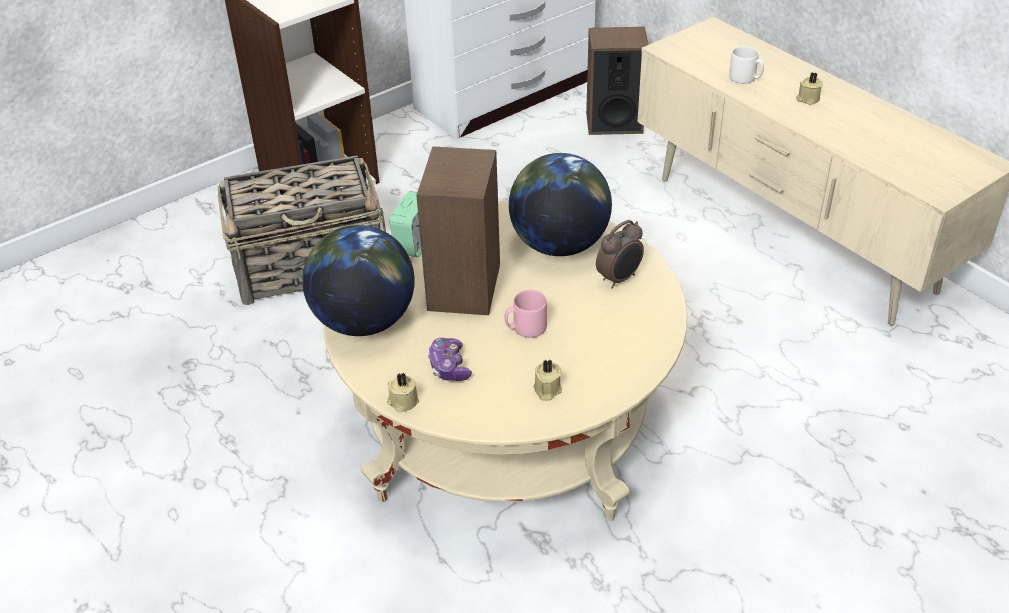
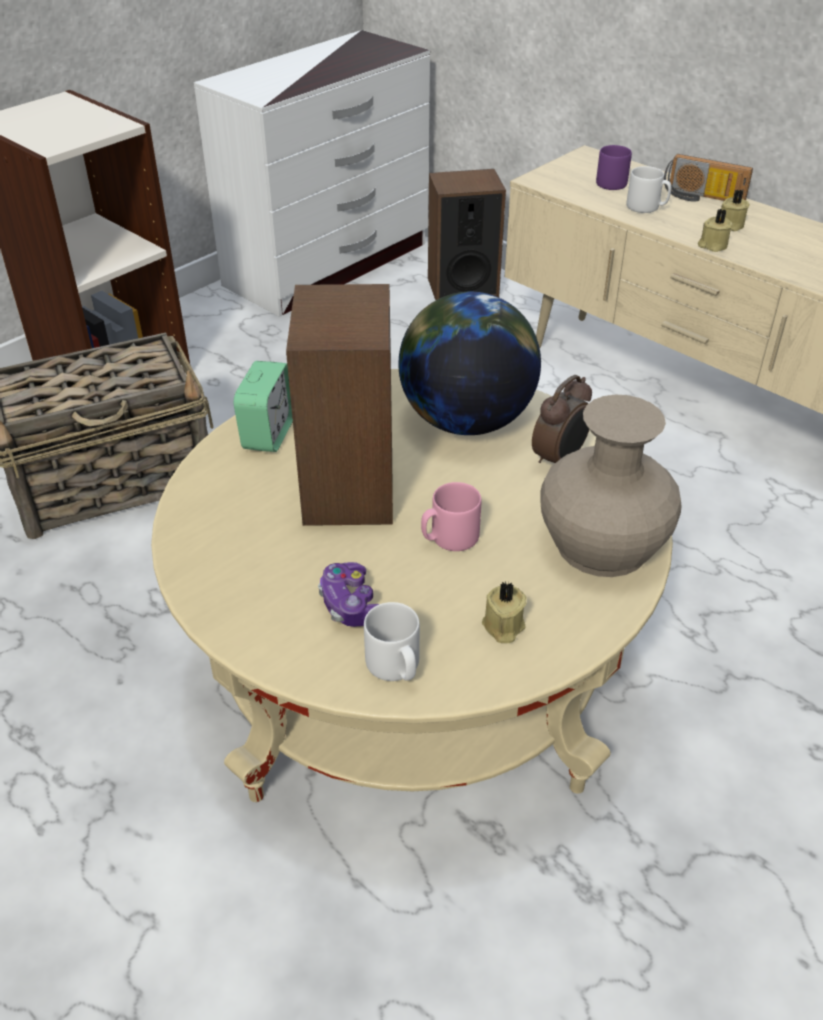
camera: 10 degrees left, 0 degrees up
(364, 321) = (213, 548): globe -> none
(402, 402) = (292, 666): beige candle -> beige candle (712, 245)
(469, 408) = (395, 667): none -> white mug
(631, 342) = (602, 544): none -> beige vase
(724, 53) = (611, 182): none -> purple mug
(794, 72) = (701, 198): none -> radio

